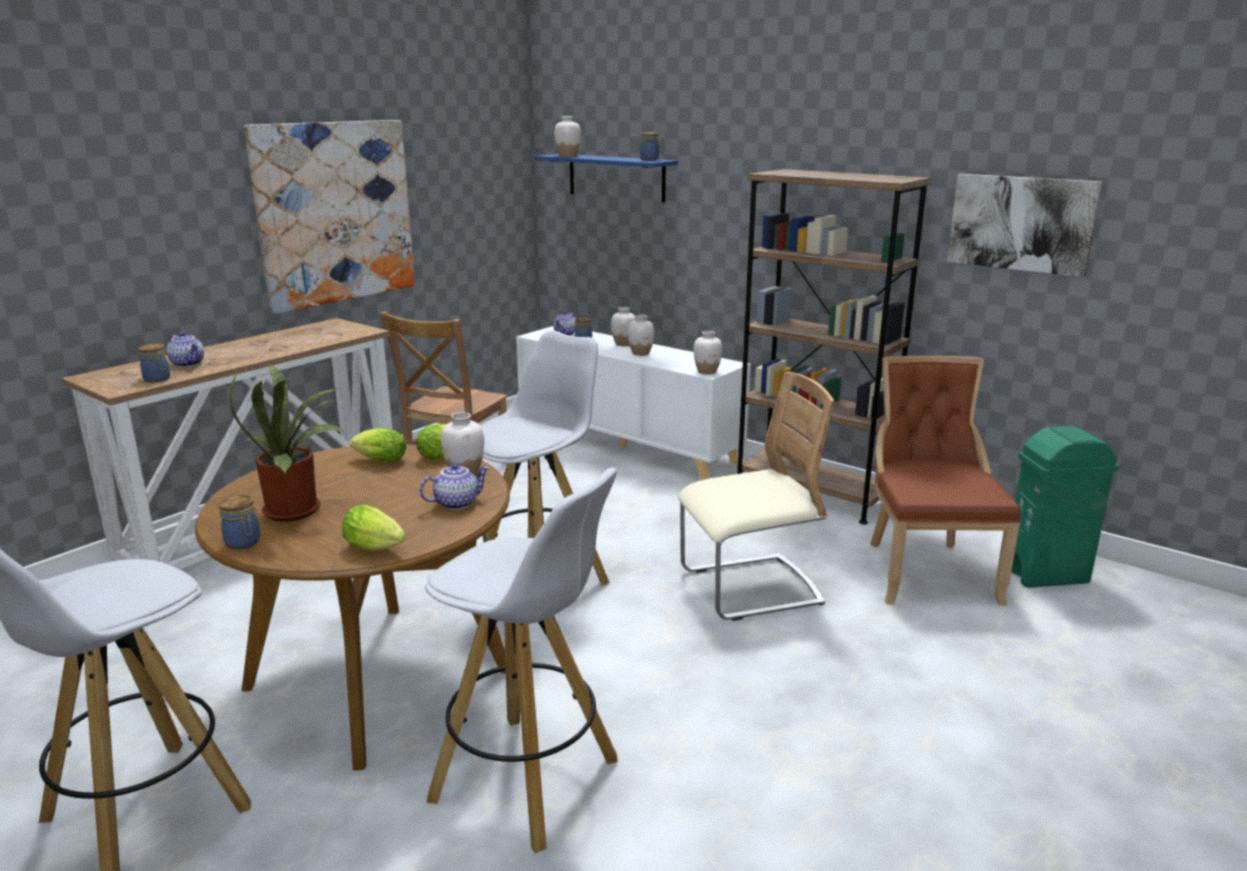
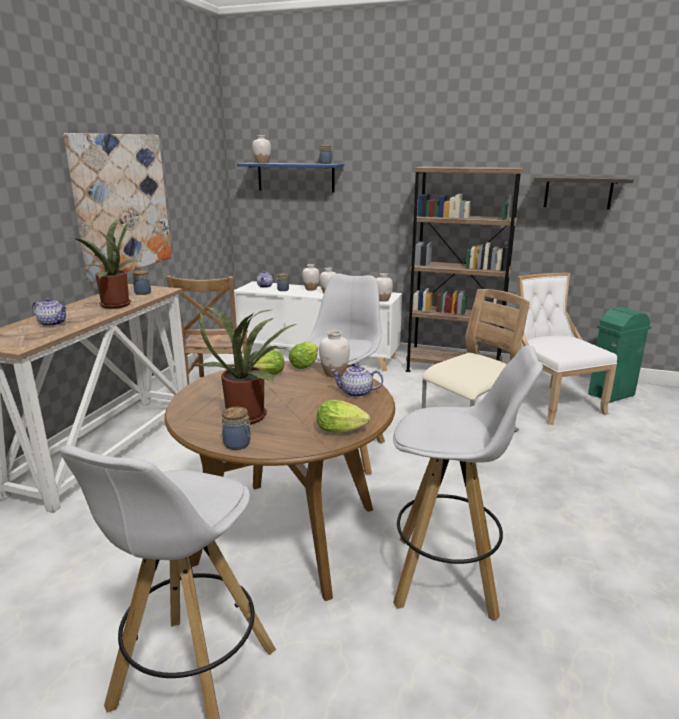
camera: 20 degrees left, 0 degrees up
(157, 379) = (43, 336): jar -> jar (143, 293)
(281, 346) = (113, 305): none -> potted plant
(456, 503) = (356, 393): teapot -> teapot turned 120 degrees counterclockwise
(926, 570) = (551, 402): brown chair -> white chair
(1021, 223) = (578, 192): picture -> shelf

